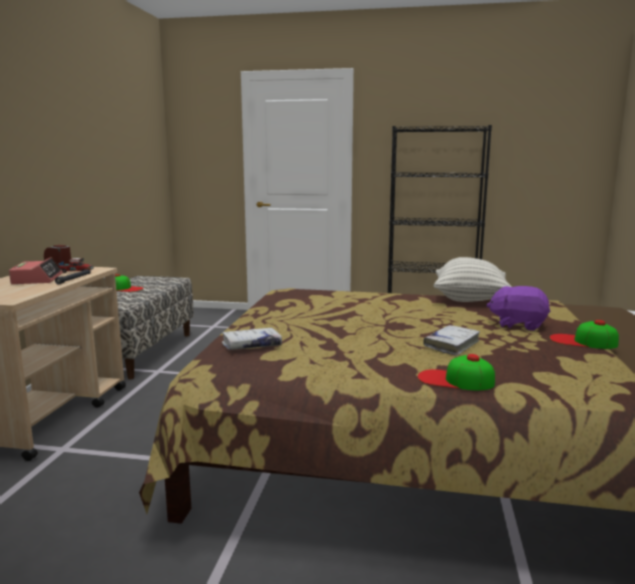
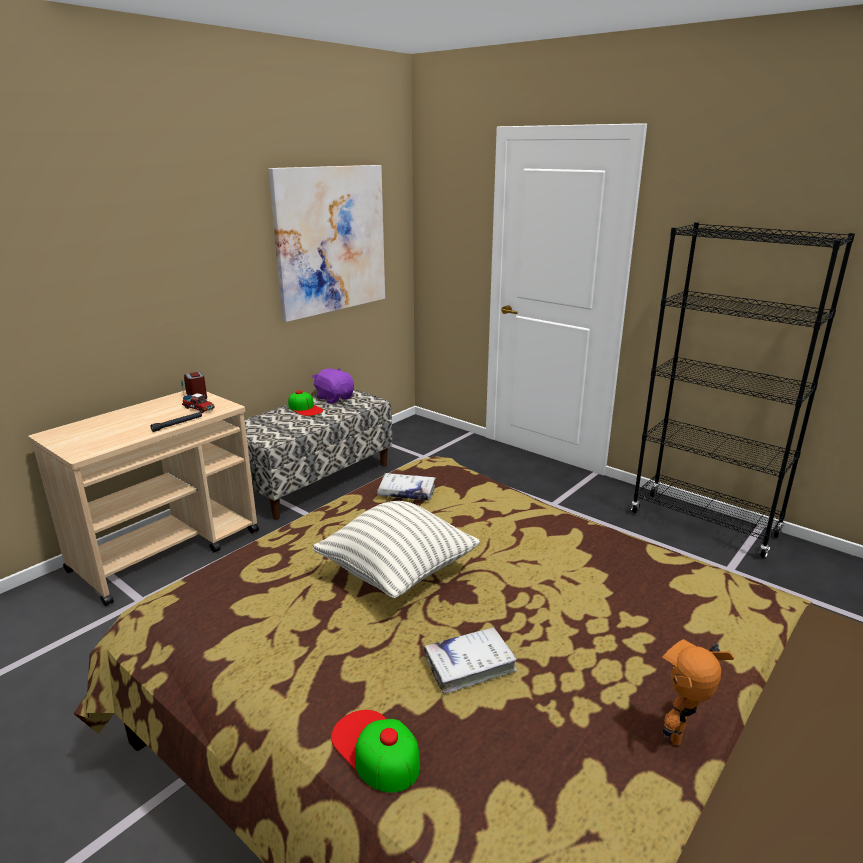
camera: 30 degrees right, 10 degrees up
(37, 279) = (151, 416): alarm clock -> none
(123, 150) = (331, 240): none -> picture
(251, 345) = (252, 576): white book -> white book (406, 493)
(469, 299) = (641, 557): pillow -> pillow (397, 573)
(518, 325) = (633, 649): purple plush toy -> purple plush toy (334, 398)
(582, 341) = (684, 736): cap -> toy robot

